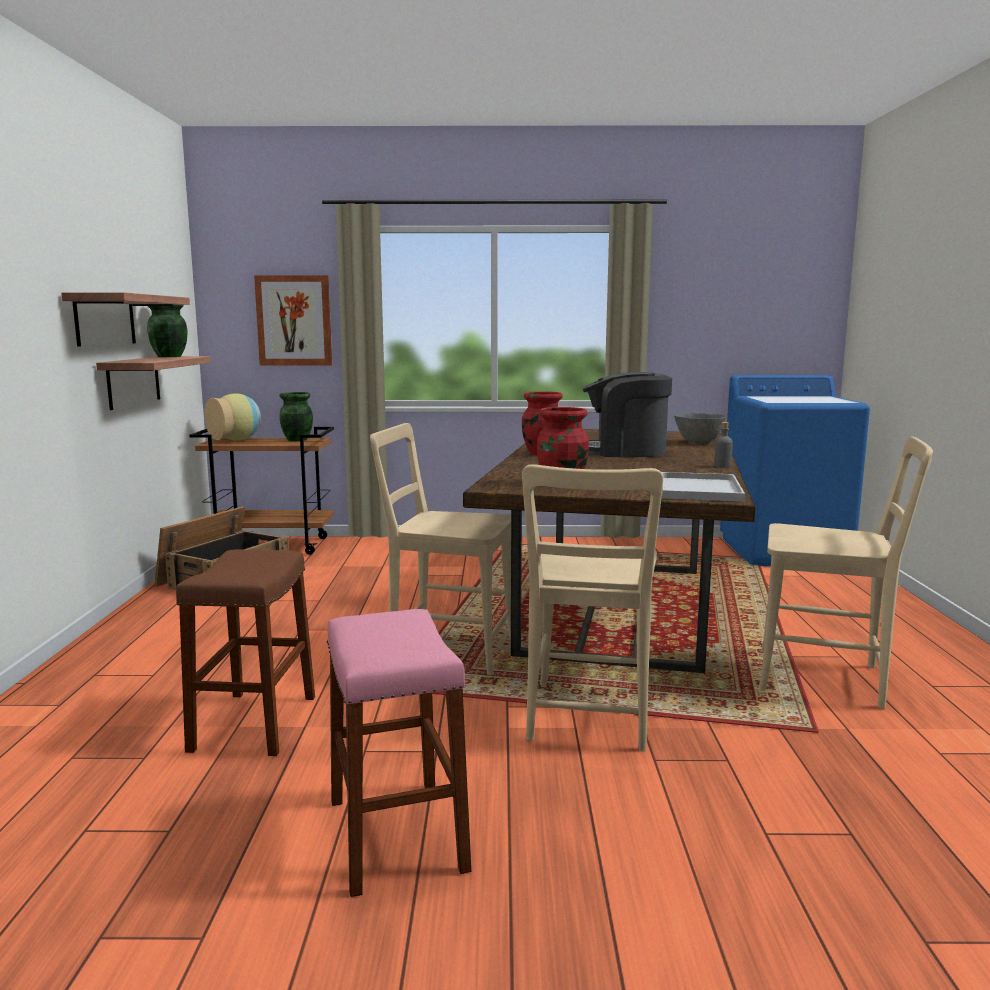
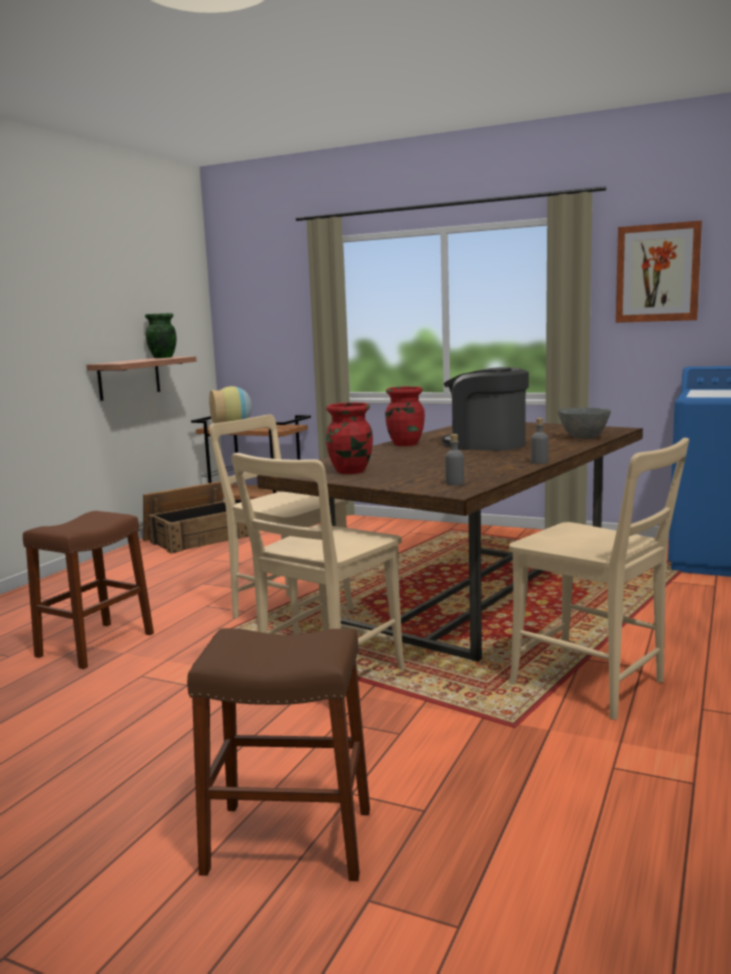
camera: 25 degrees right, 0 degrees up
(105, 320) = (98, 331): shelf -> none
(294, 321) = (281, 323): picture -> picture (657, 273)
(297, 440) = (277, 426): green vase -> none
(396, 834) = (94, 734): pink stool -> none
(701, 489) = (455, 483): white tray -> grey bottle
(774, 902) = (289, 840): none -> brown stool

